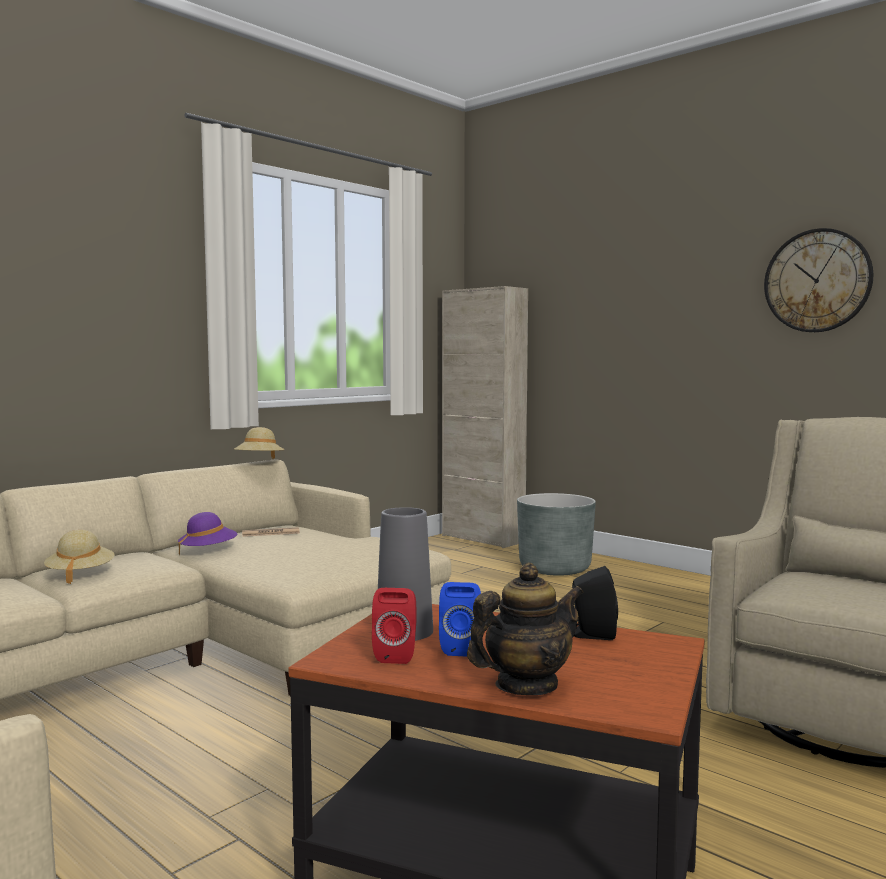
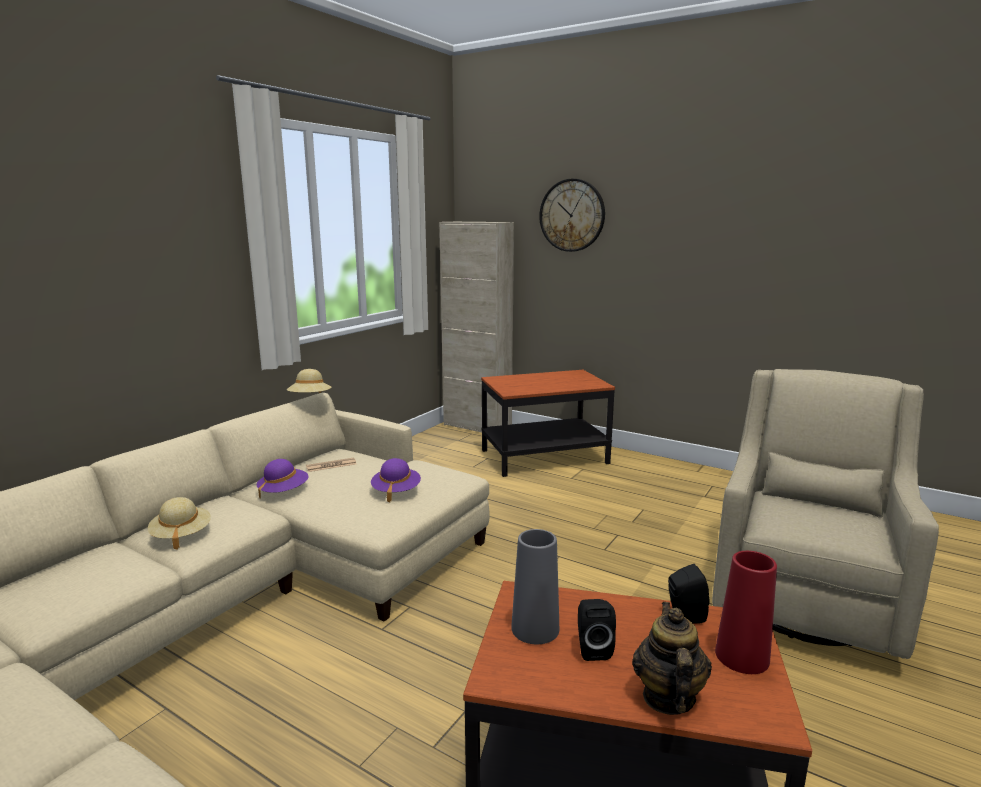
camera: 10 degrees left, 10 degrees up
(333, 556) = (396, 491): none -> purple hat
(397, 655) = (545, 665): red speaker -> none
(461, 648) = (592, 648): blue speaker -> black speaker
(526, 685) = (667, 697): teapot -> teapot turned 45 degrees counterclockwise
(555, 568) = (544, 456): grey planter -> side table
(644, 665) = (742, 656): none -> red vase
(817, 281) = (759, 233): wall clock -> wall clock (572, 215)

